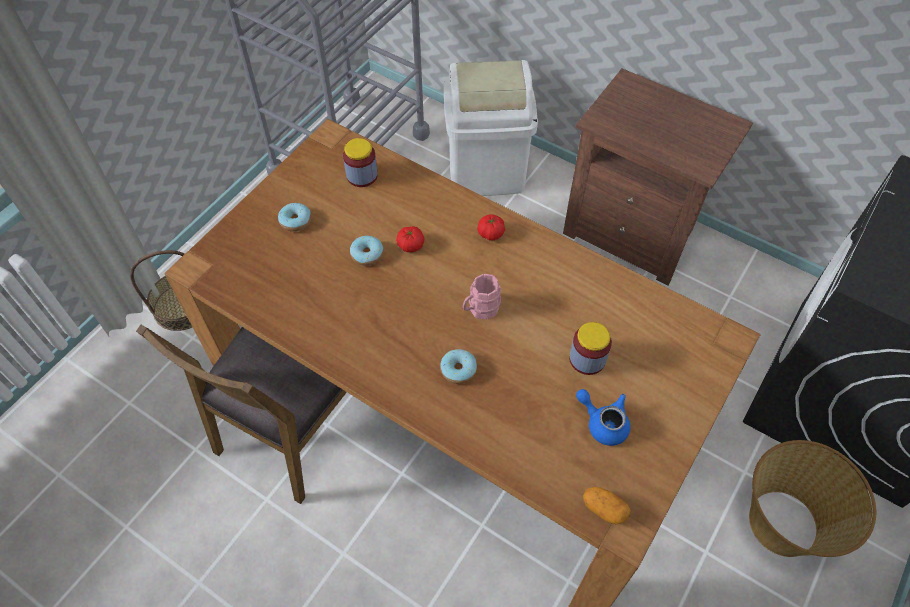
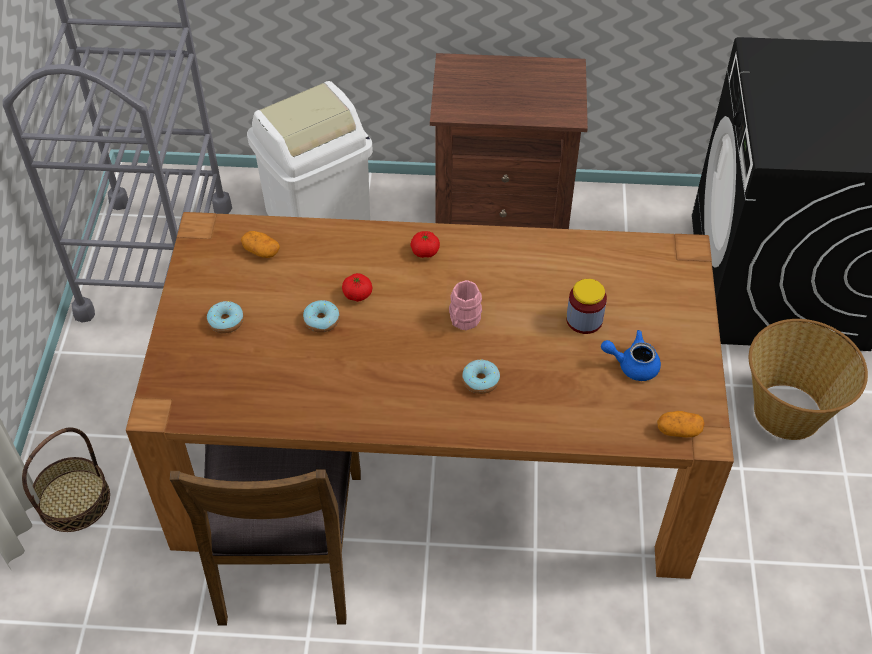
camera: 30 degrees left, 5 degrees down
(362, 175) = (261, 251): jar -> potato

